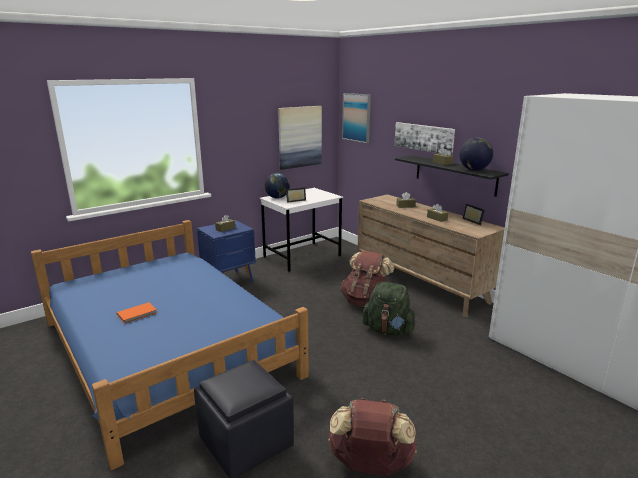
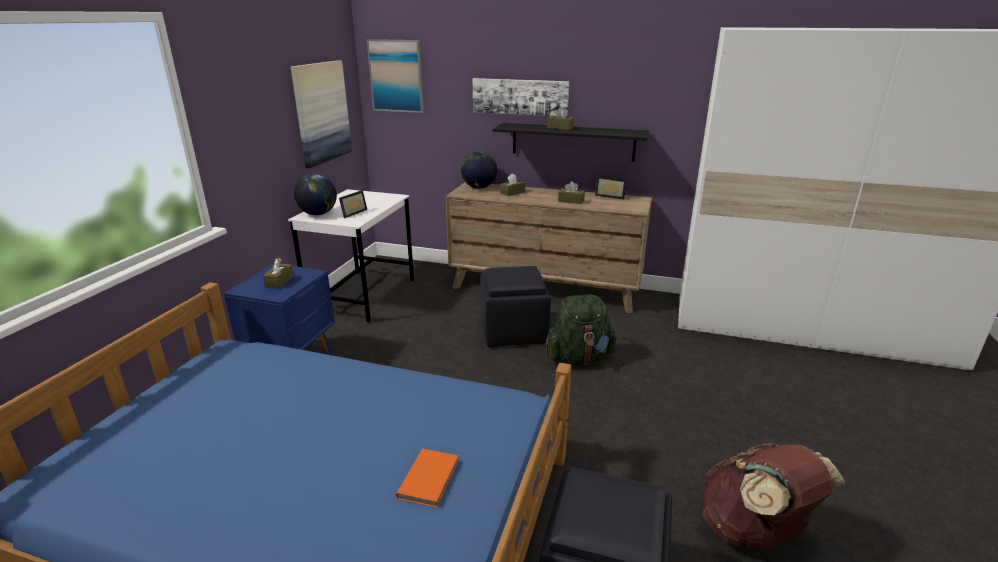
camera: 35 degrees left, 5 degrees up
(138, 314) = (285, 480): orange book -> orange book (430, 478)
(366, 302) = (514, 331): brown backpack -> black ottoman
(474, 170) = (612, 131): globe -> globe (479, 187)

